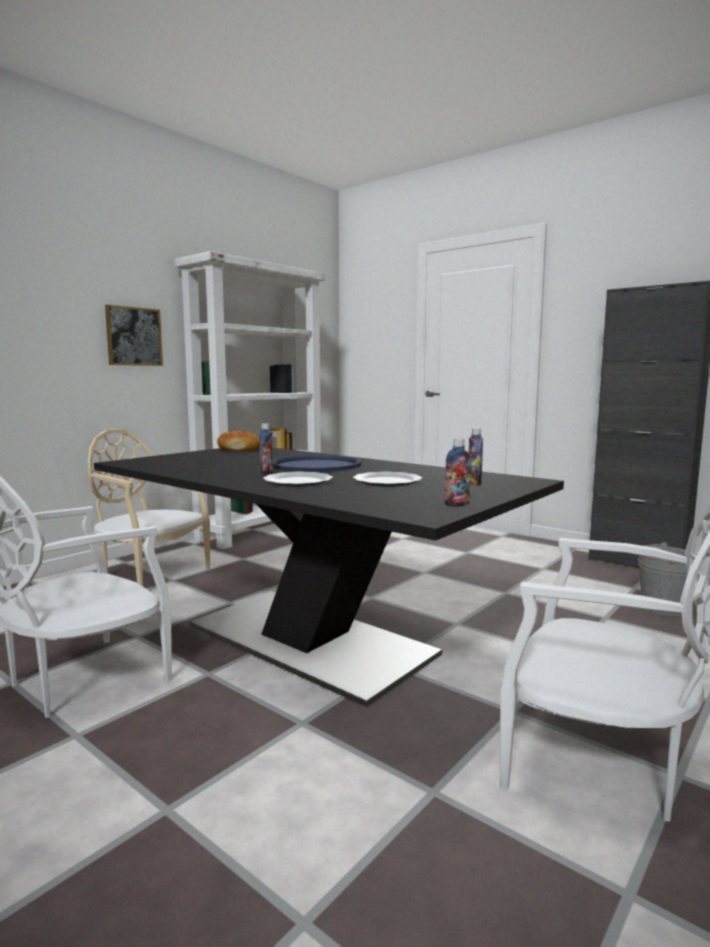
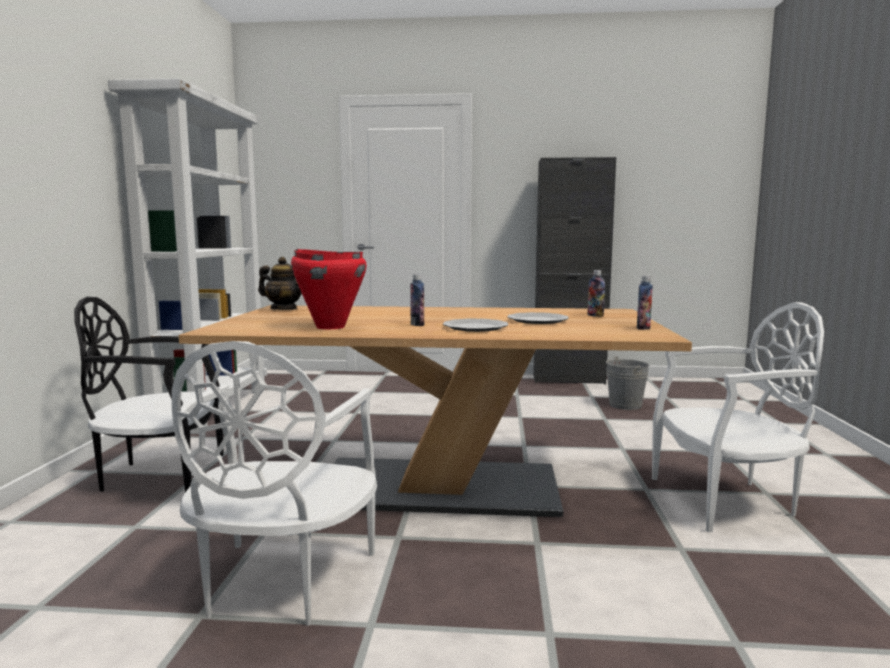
camera: 35 degrees left, 0 degrees up
(134, 336) = (74, 176): picture -> none
(151, 575) = (160, 475): beige chair -> black chair
(199, 467) = (330, 327): none -> red cooking pot
(239, 449) = (284, 309): bread -> teapot
(309, 641) = (438, 488): black dining table -> beige dining table
(315, 465) = (426, 315): blue tray -> none

